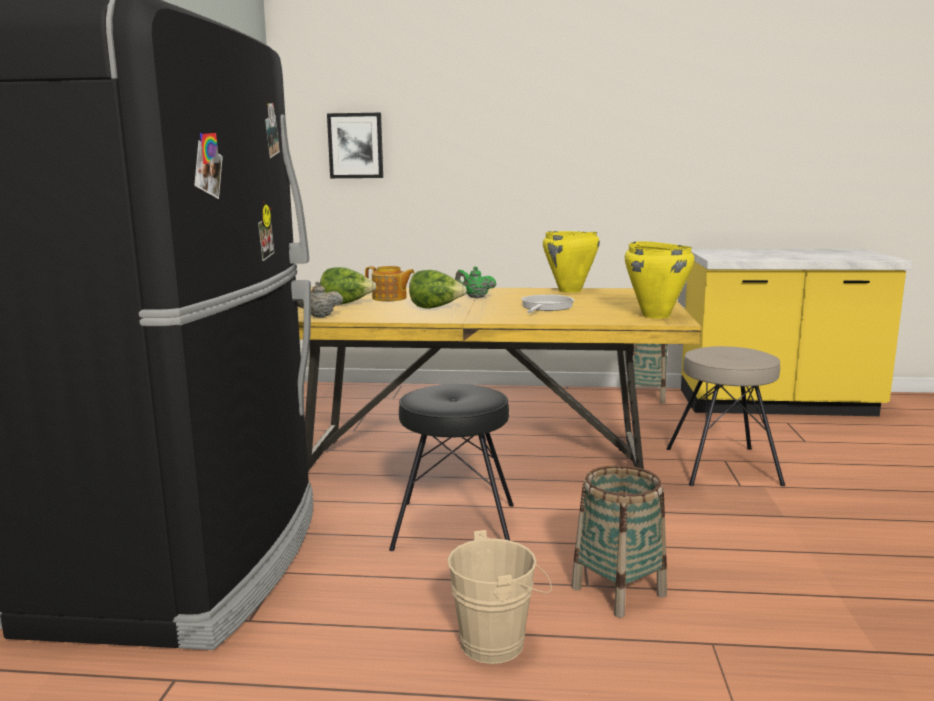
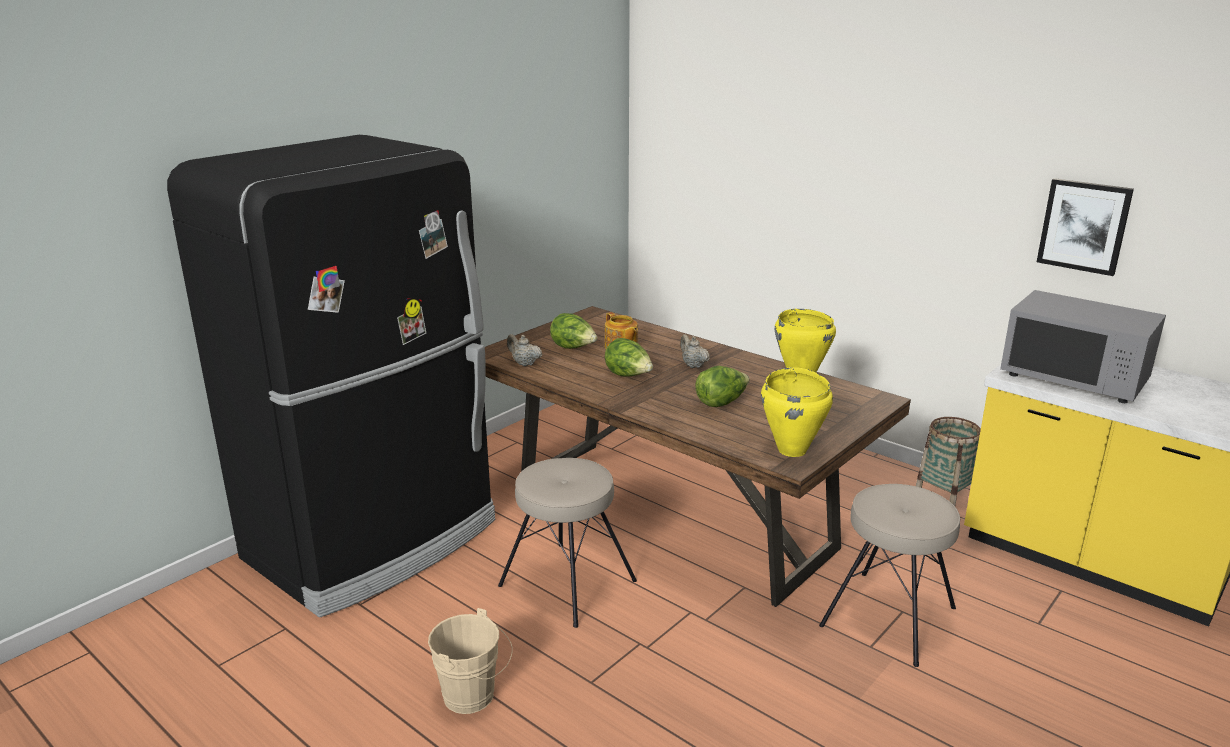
camera: 35 degrees right, 10 degrees up
(355, 146) = (696, 153): picture -> picture (1084, 226)
(455, 527) = (567, 584): black stool -> beige stool
(473, 457) = (669, 516): yellow dining table -> brown dining table
(475, 297) = (693, 365): green teapot -> beige teapot
(545, 307) = (721, 402): frying pan -> lettuce
(618, 591) = (605, 699): basket -> none
(755, 255) = (1074, 378): none -> grey microwave

